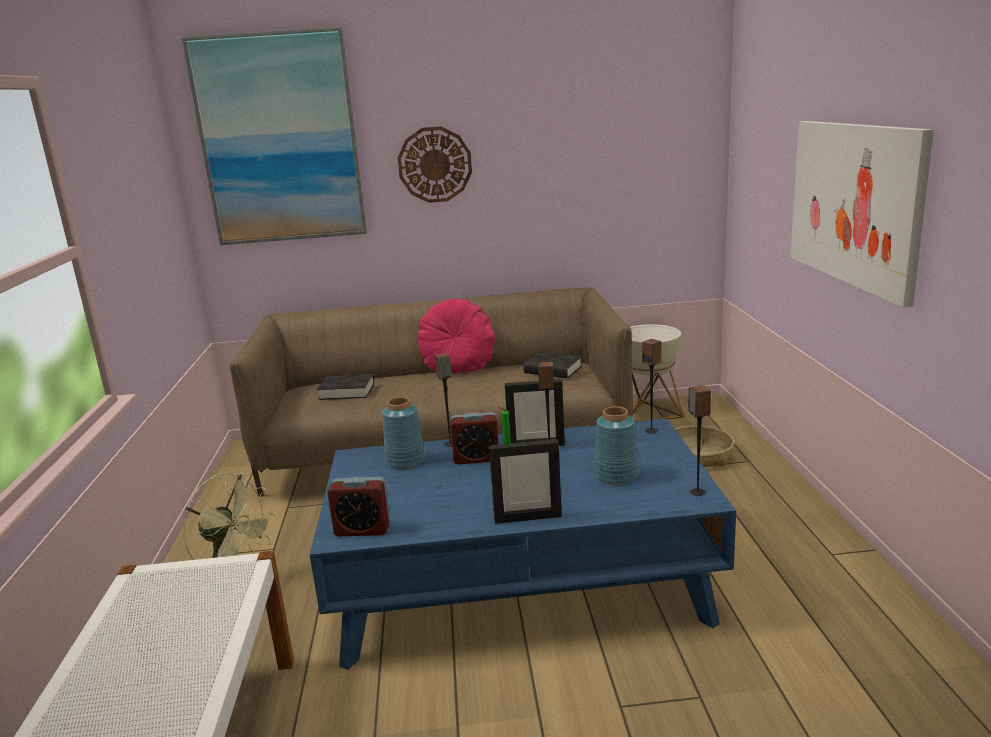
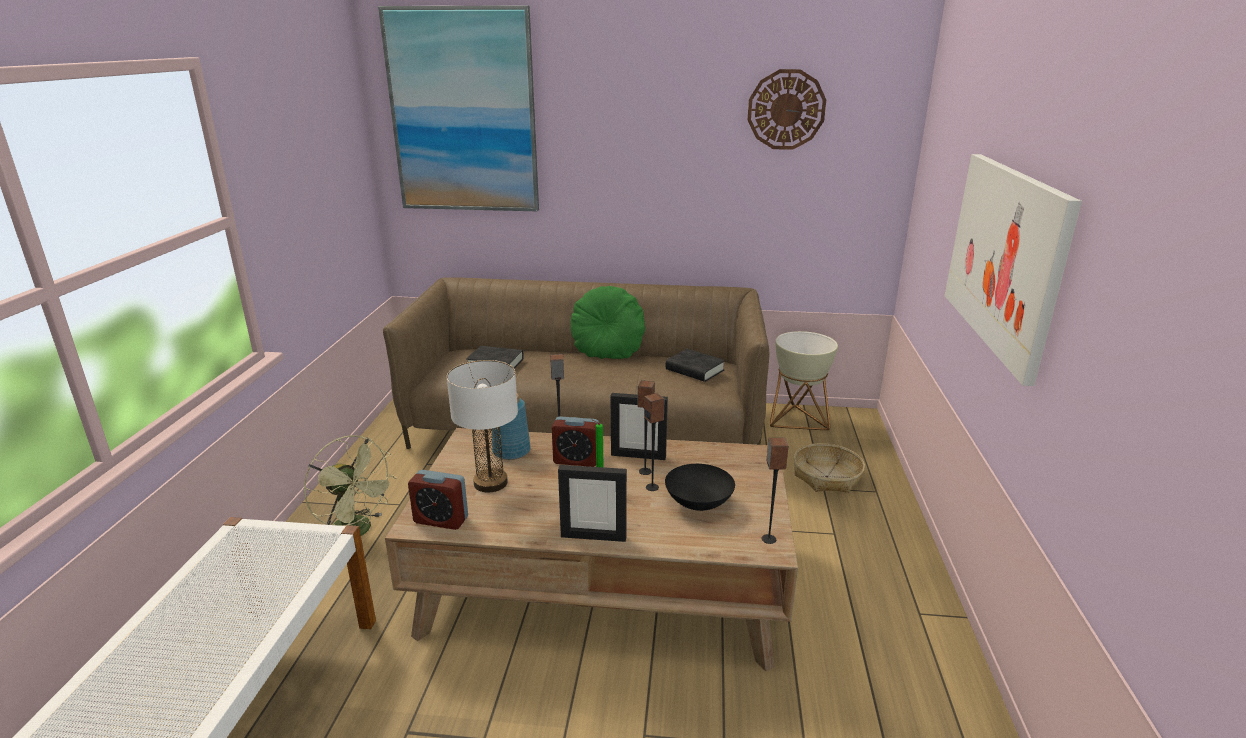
camera: 10 degrees right, 5 degrees up
(398, 491) = (490, 483): none -> table lamp
(435, 165) = (609, 150): wall clock -> wall clock (786, 110)
(459, 370) = (608, 355): pink pillow -> green pillow
(521, 581) = (604, 582): blue coffee table -> brown coffee table
(616, 476) = (698, 504): blue vase -> black bowl
(651, 430) = (756, 458): speaker -> speaker (652, 487)

